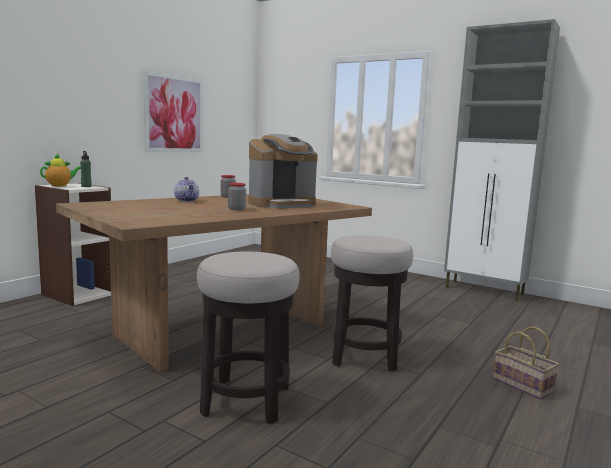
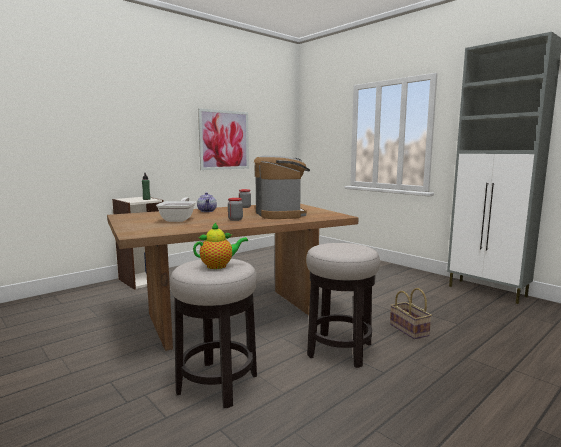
camera: 15 degrees right, 0 degrees up
(60, 185) = (129, 199): teapot -> teapot (219, 266)
(165, 209) = (179, 219): none -> frying pan
(282, 204) = (280, 214): coffee machine -> coffee machine turned 90 degrees counterclockwise
(524, 386) = (485, 396): basket -> basket (410, 330)

